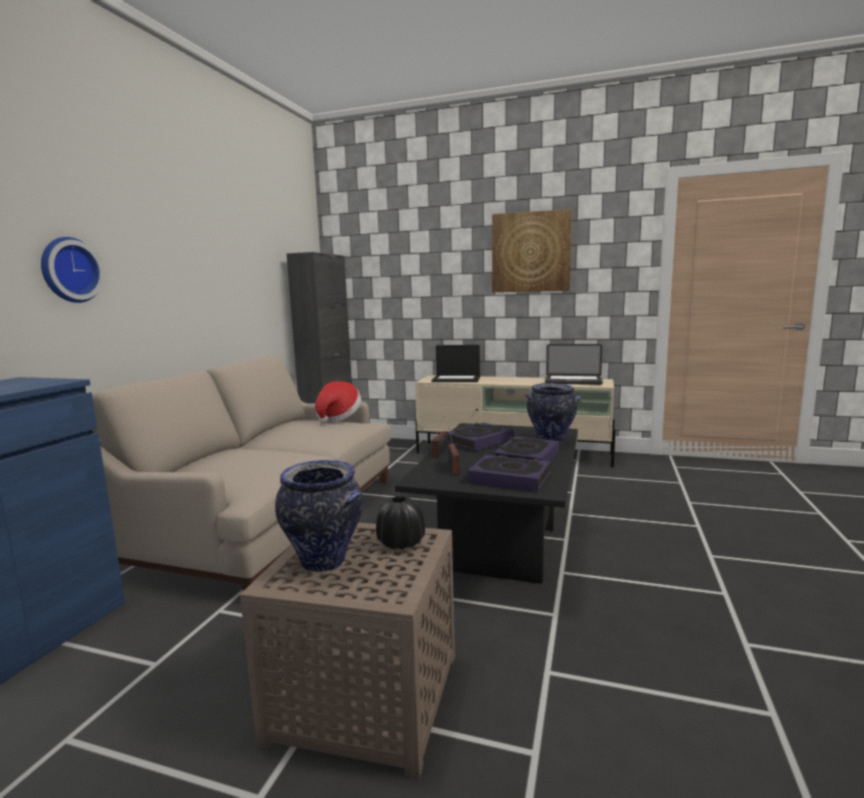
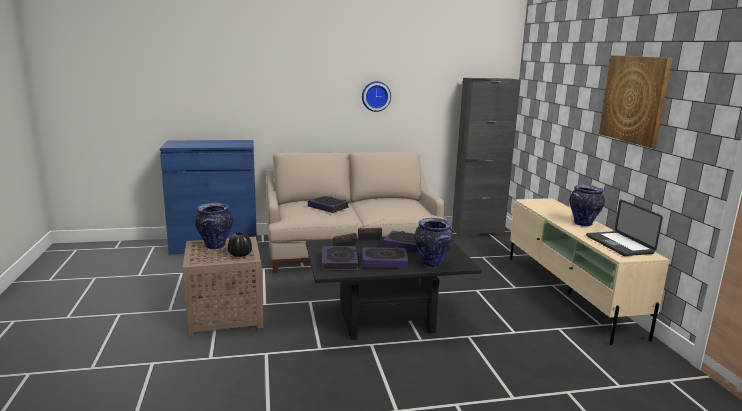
camera: 60 degrees right, 5 degrees up
(69, 270) = (286, 92): wall clock -> wall clock (375, 96)
(258, 455) = (328, 207): none -> book
(337, 418) = (418, 205): hat -> none
(457, 379) = (549, 207): laptop -> none
(512, 379) = (583, 224): none -> vase

